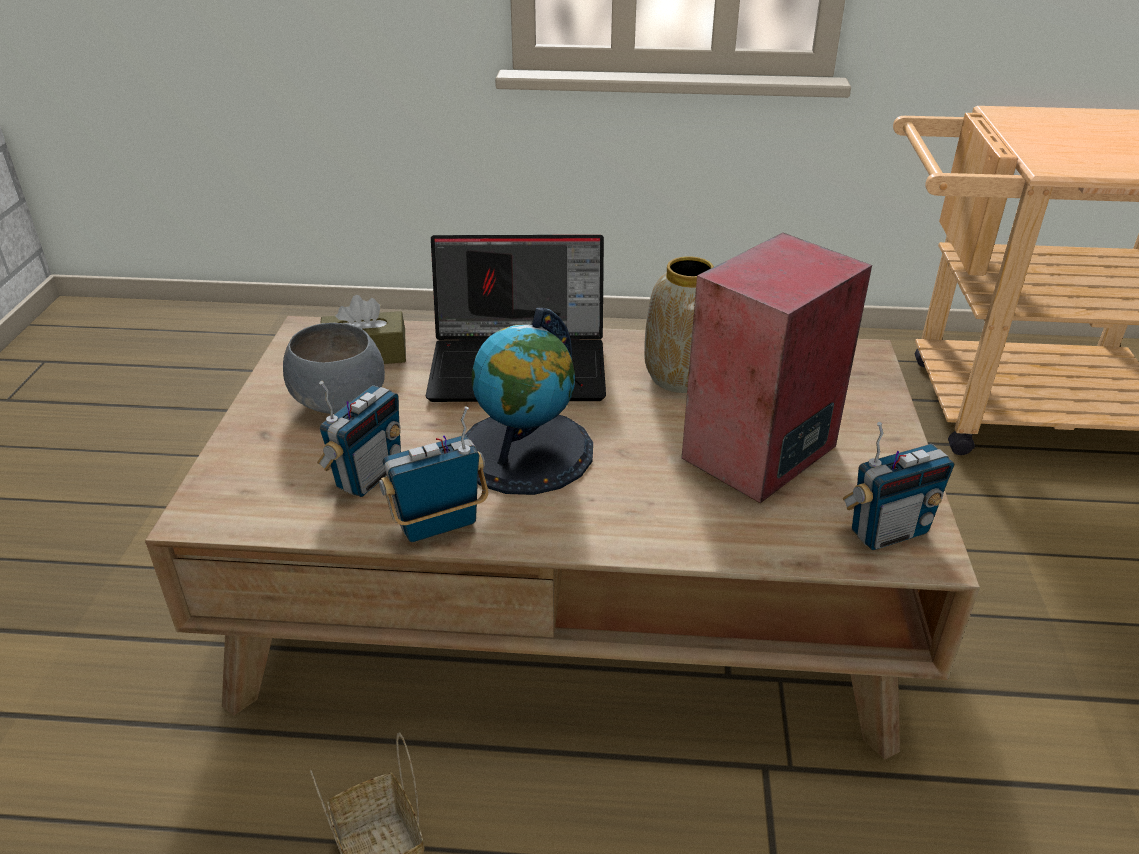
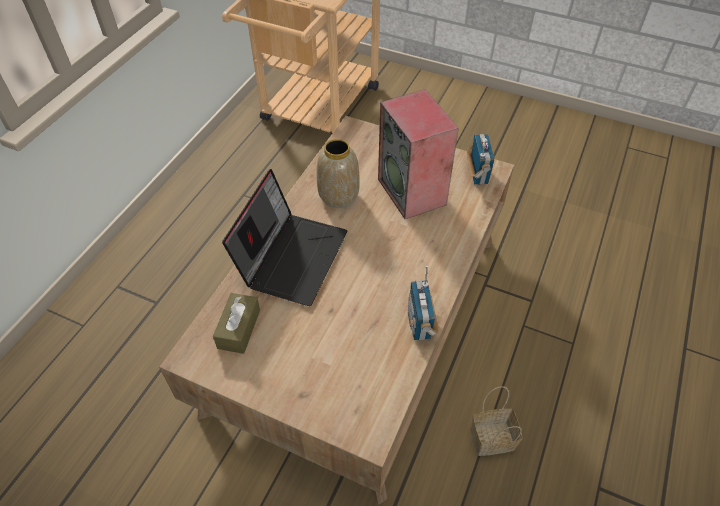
camera: 70 degrees left, 15 degrees up
(340, 402) = (287, 350): grey bowl -> none
(368, 476) = (367, 348): radio -> none
(526, 451) = (374, 275): globe -> none

